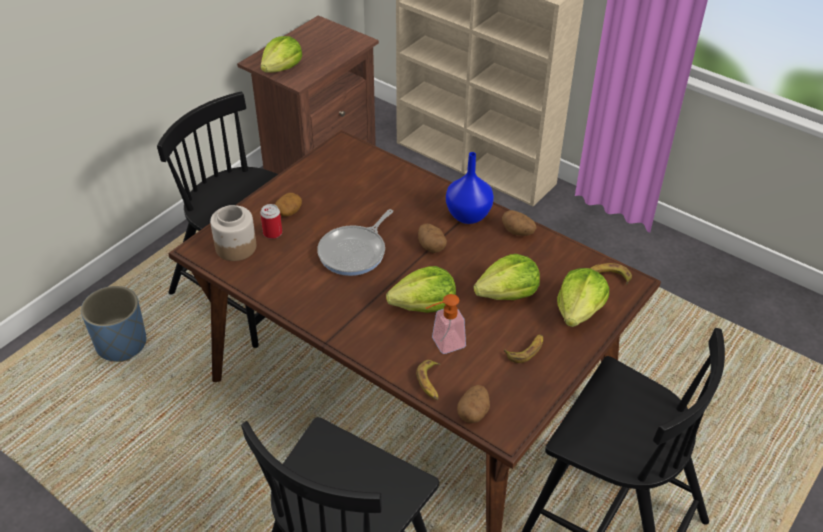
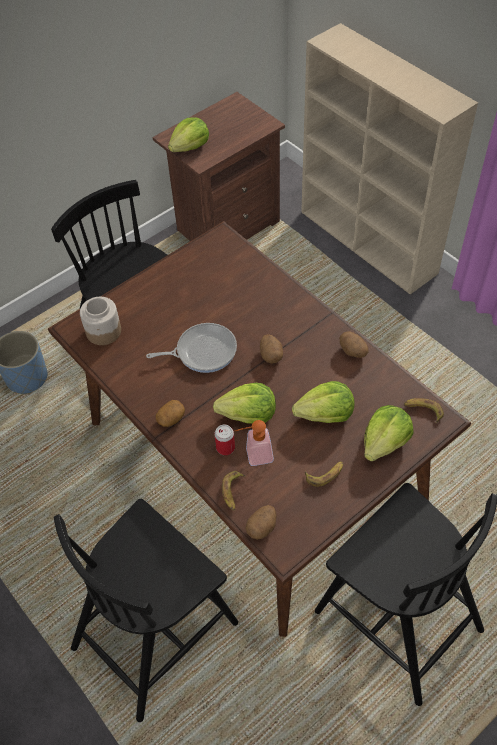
camera: 15 degrees right, 10 degrees up
(272, 233) = (137, 321): can -> can (225, 447)
(288, 212) = (156, 301): potato -> potato (171, 418)
(355, 252) = (203, 351): frying pan -> frying pan turned 150 degrees counterclockwise
(467, 215) = (312, 327): blue vase -> none

